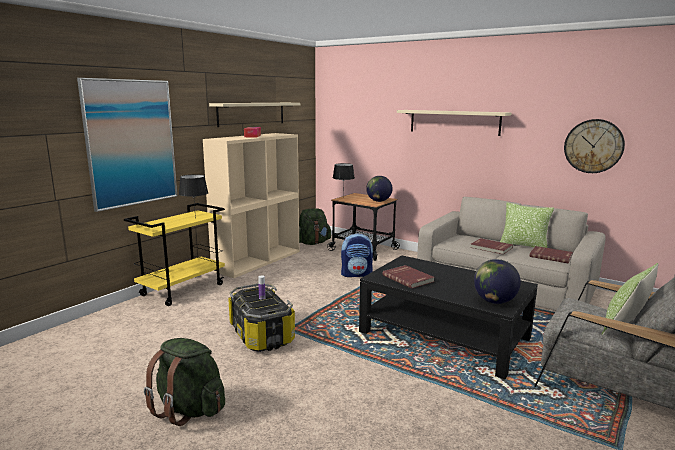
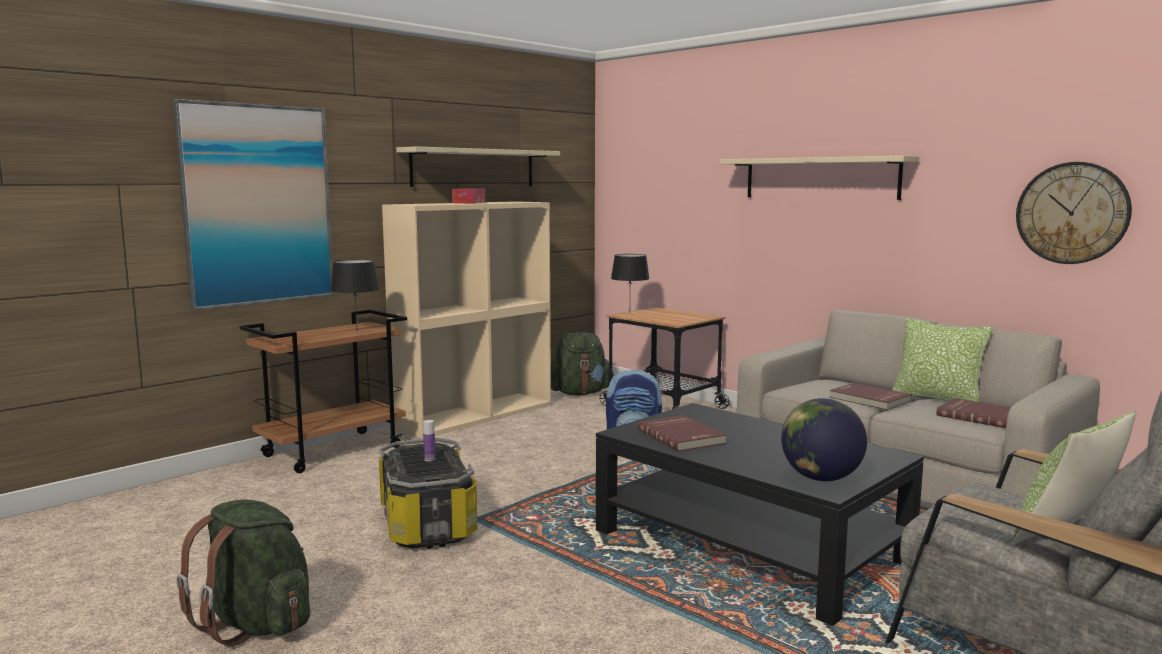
camera: 10 degrees right, 5 degrees down
(183, 289) = (333, 451): yellow cart -> brown cart
(378, 201) = (688, 319): globe -> none

